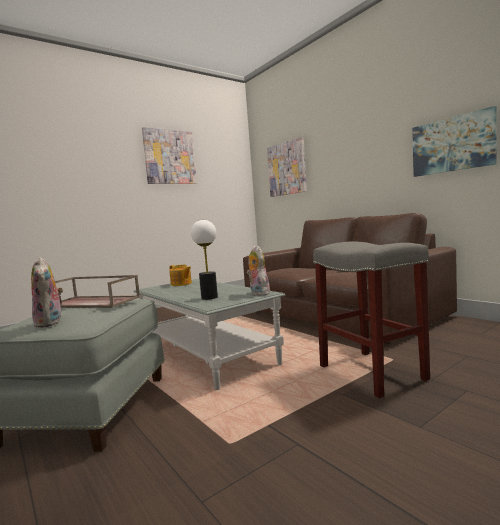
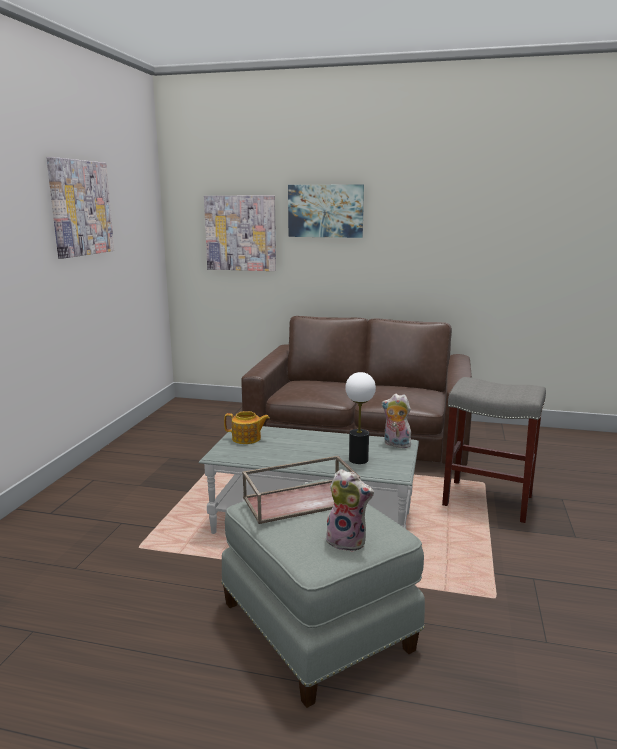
camera: 40 degrees left, 10 degrees up
(452, 144) = (473, 252): picture -> picture (325, 211)

